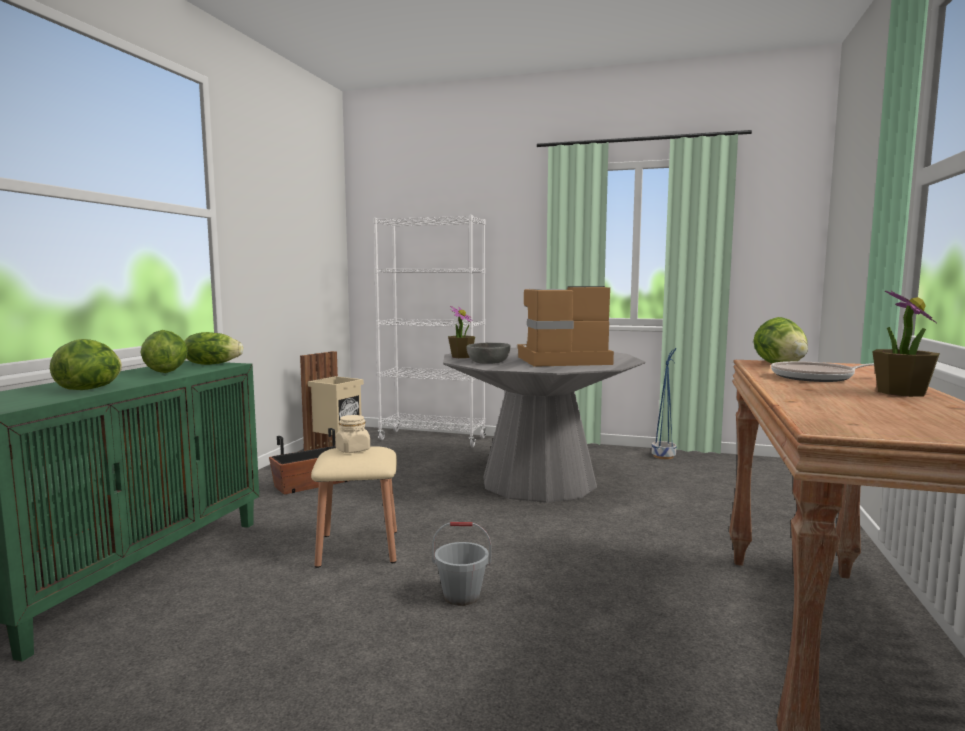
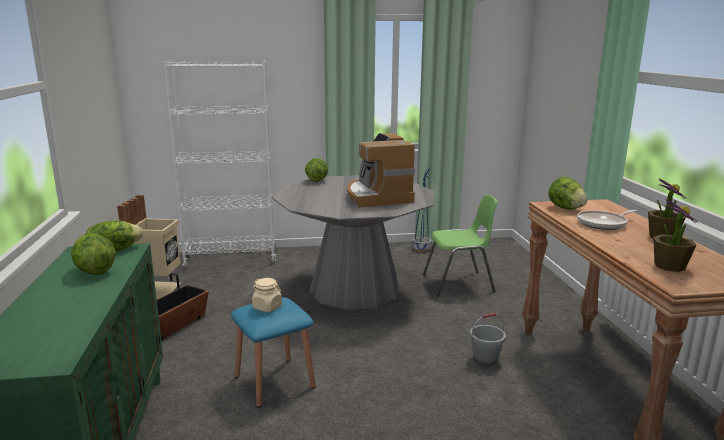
camera: 25 degrees left, 10 degrees up
(90, 389) = (76, 313): lettuce -> lettuce (316, 180)
(358, 548) = (274, 381): beige stool -> blue stool
(461, 357) = (292, 199): potted plant -> potted plant (669, 266)
(462, 596) = (387, 402): grey bucket -> grey bucket (485, 359)
(488, 362) = (326, 206): grey bowl -> none
(561, 361) = (377, 197): coffee machine -> coffee machine turned 75 degrees counterclockwise
(682, 496) = (459, 283): none -> green chair

